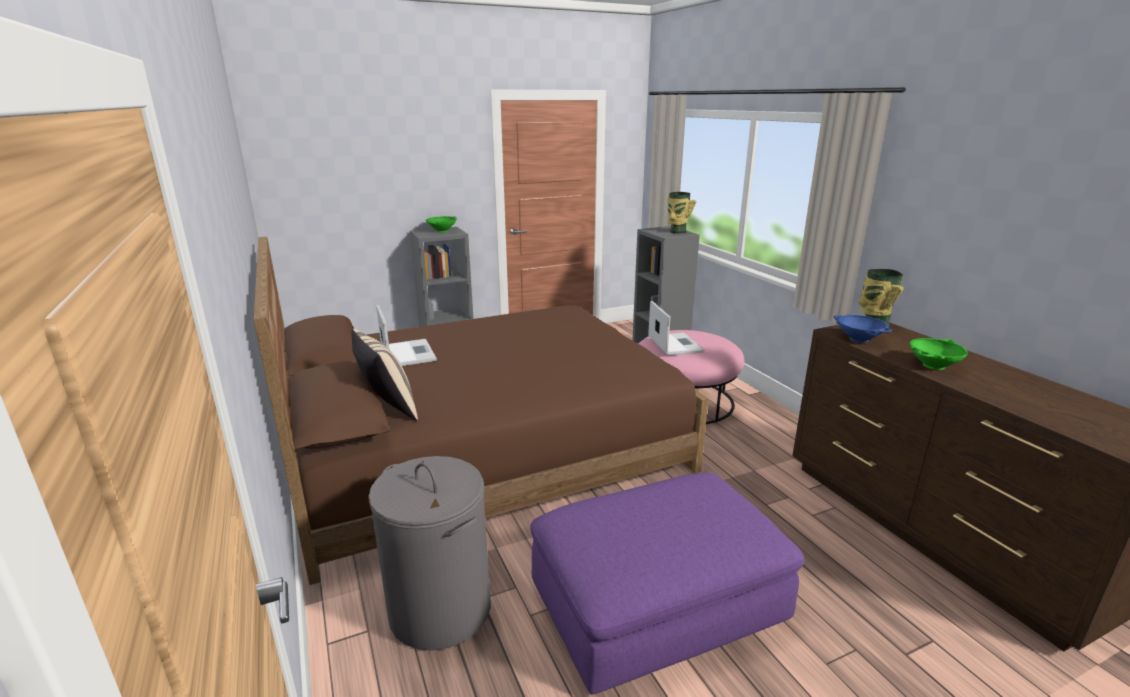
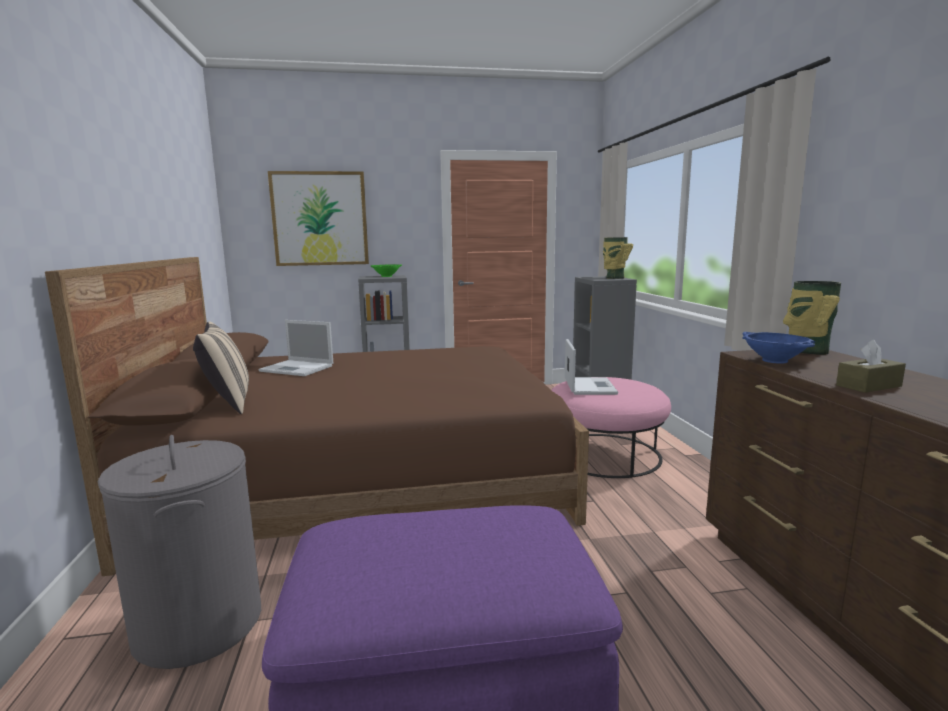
camera: 15 degrees right, 10 degrees down
(363, 169) = (320, 219): none -> picture
(407, 353) = (298, 368): laptop -> laptop turned 120 degrees clockwise
(933, 366) = (868, 386): green bowl -> brown tissue box

